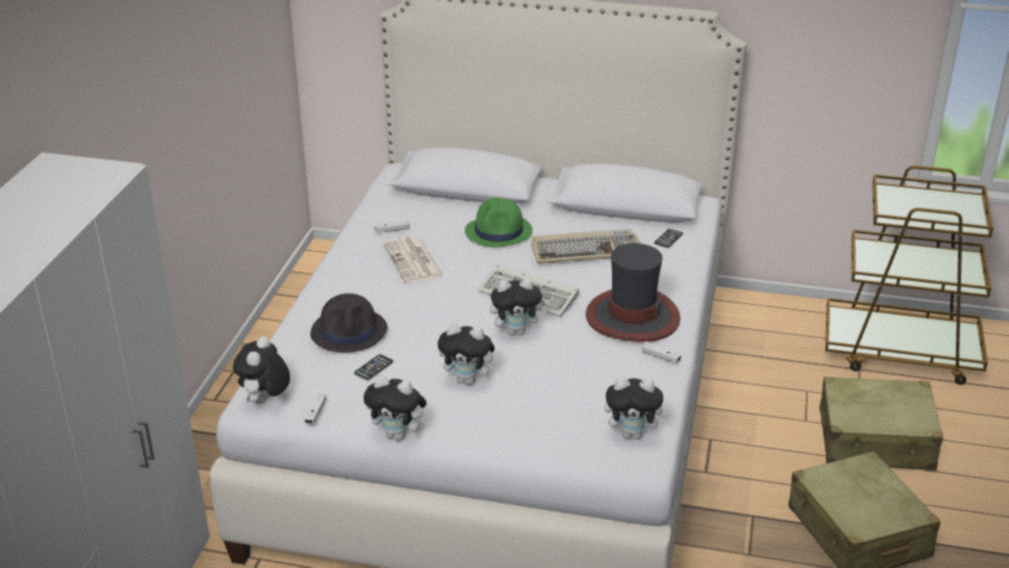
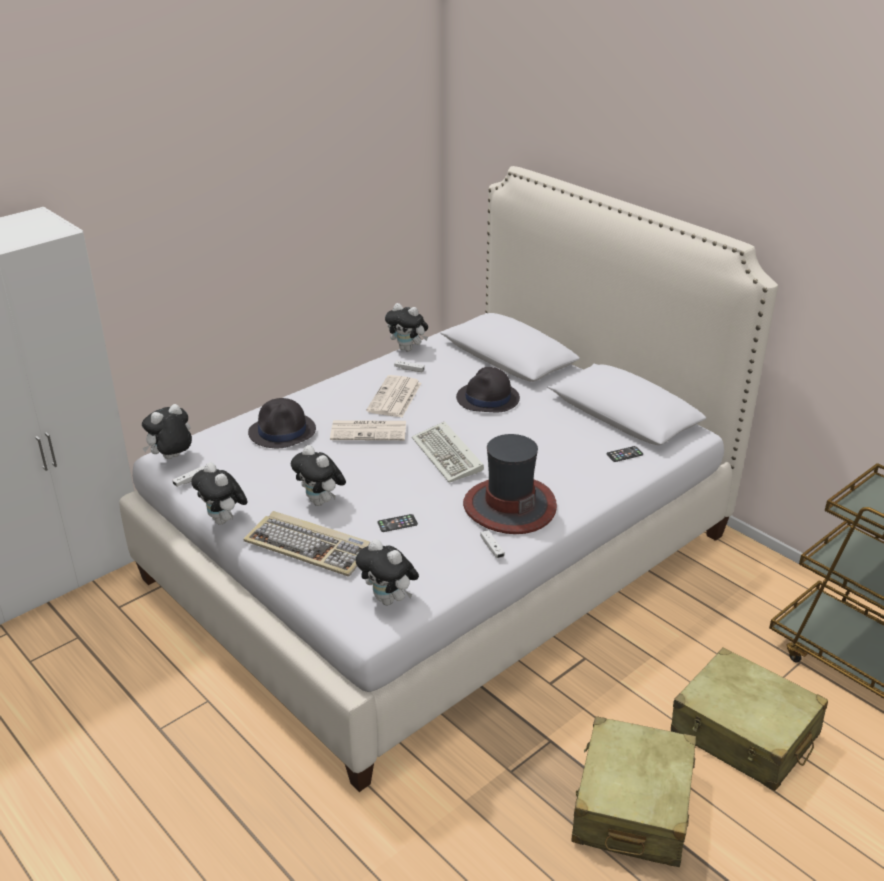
camera: 35 degrees right, 0 degrees up
(373, 367) = (265, 464): phone -> phone (397, 523)
(432, 299) = (369, 431): none -> newspaper
(499, 232) = (488, 399): green hat -> black hat
(516, 331) = (404, 480): plush toy -> plush toy (408, 349)
(587, 250) = (541, 439): keyboard -> keyboard (310, 547)

